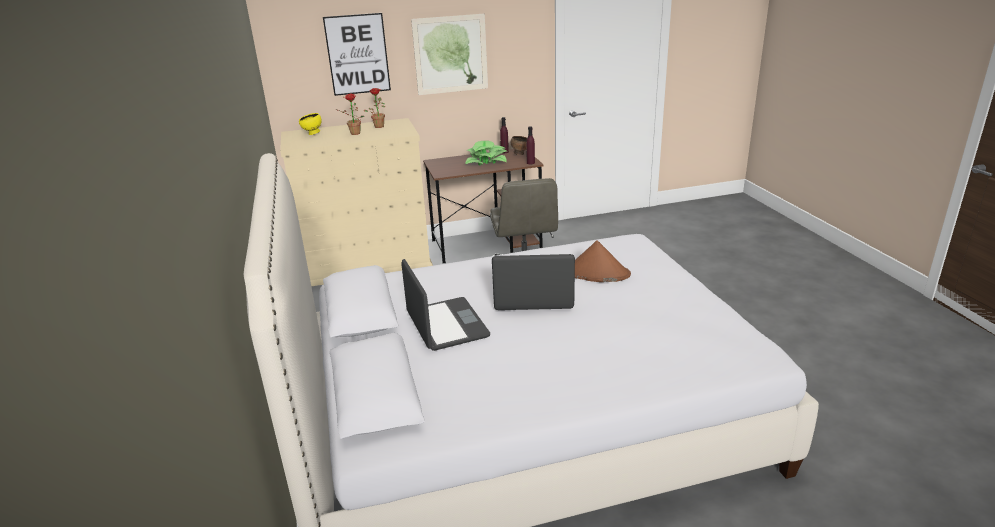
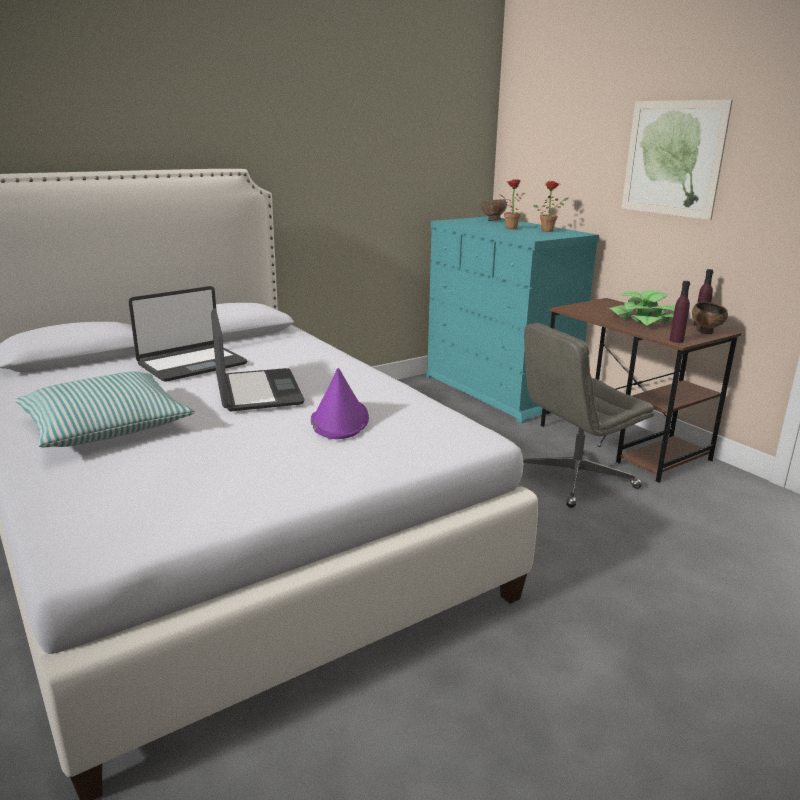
camera: 70 degrees right, 5 degrees down
(312, 134) = (493, 221): yellow bowl -> brown bowl
(357, 54) = (573, 142): picture -> none
(368, 264) = (500, 390): beige dresser -> turquoise dresser
(581, 360) = (105, 426): none -> pillow
(597, 273) = (339, 420): brown hat -> purple hat

